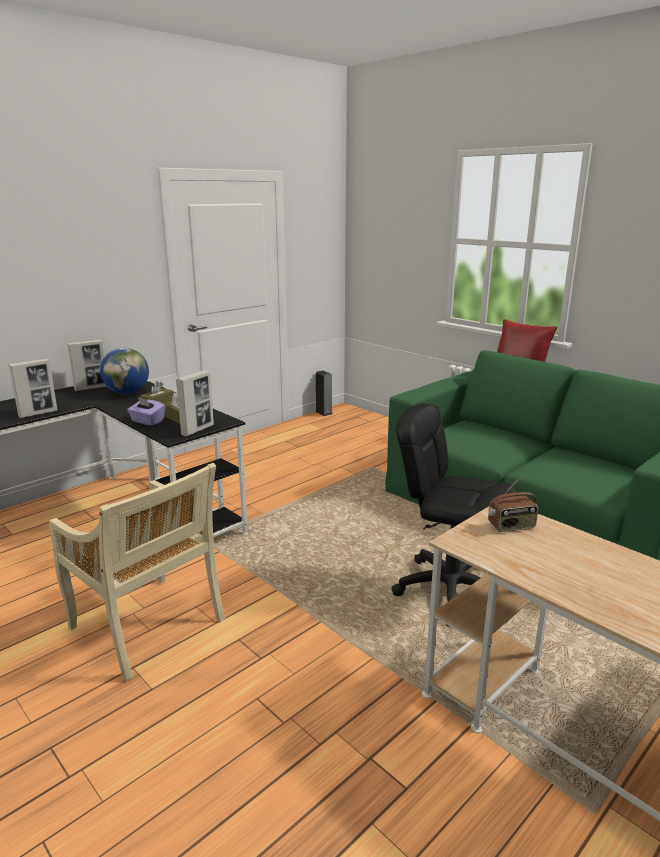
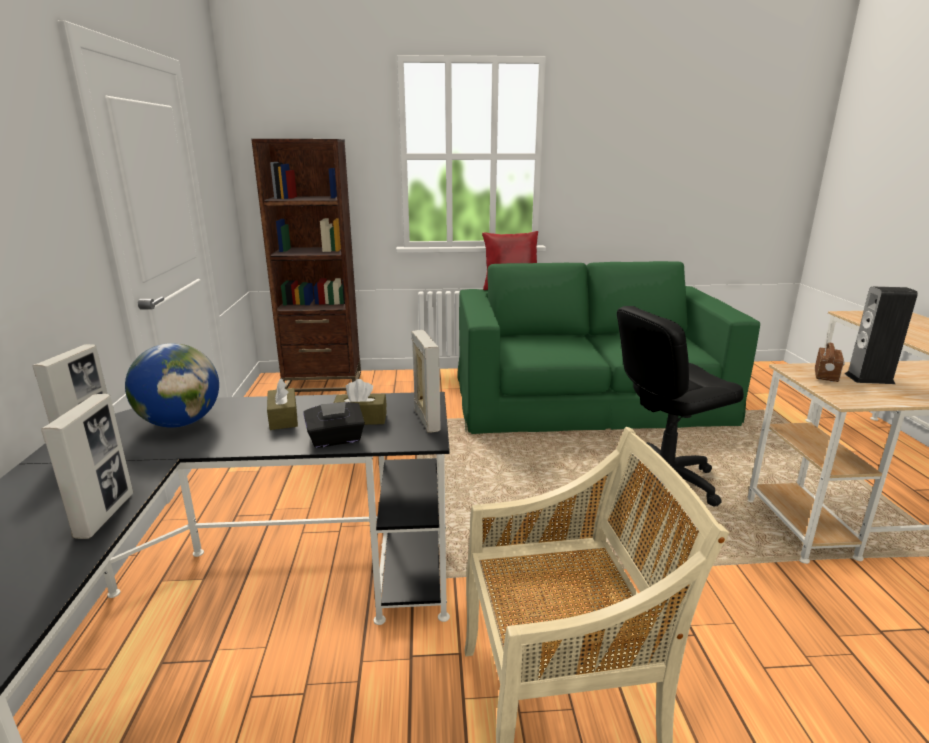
camera: 50 degrees left, 0 degrees up
(147, 421) = (336, 440): purple tissue box -> black tissue box
(323, 412) = (260, 390): speaker -> speaker (869, 378)
(366, 421) = (323, 382): none -> brown bookcase

